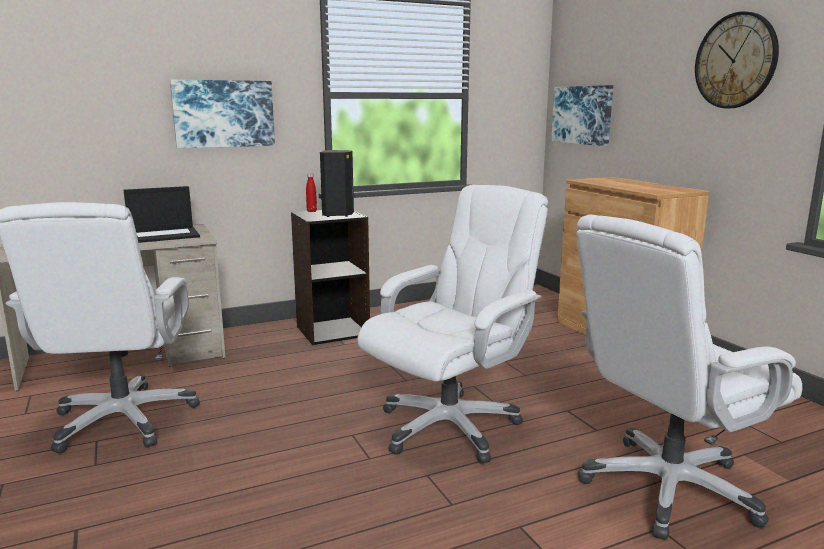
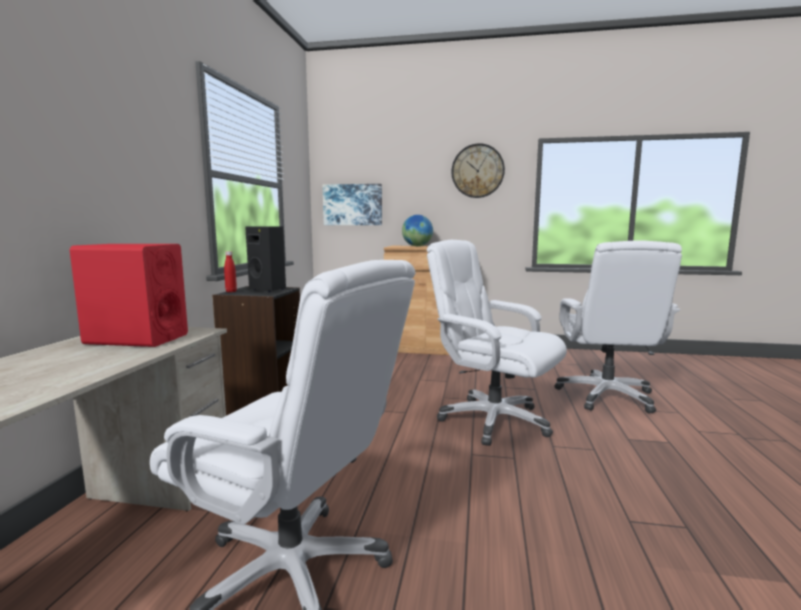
camera: 55 degrees left, 5 degrees down
(164, 235) = (136, 339): laptop -> red speaker
(224, 113) = (129, 182): picture -> none
(449, 426) = (492, 420): white office chair -> white office chair turned 45 degrees counterclockwise
(622, 182) = (417, 246): none -> globe

